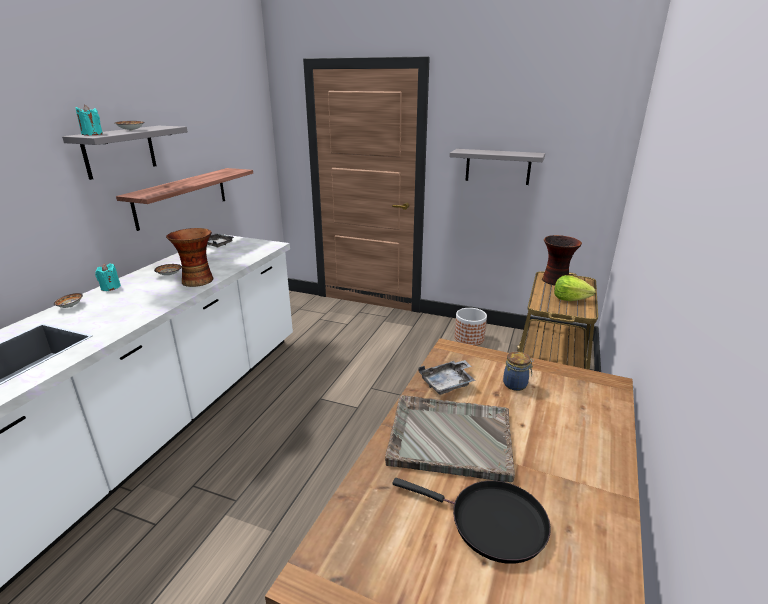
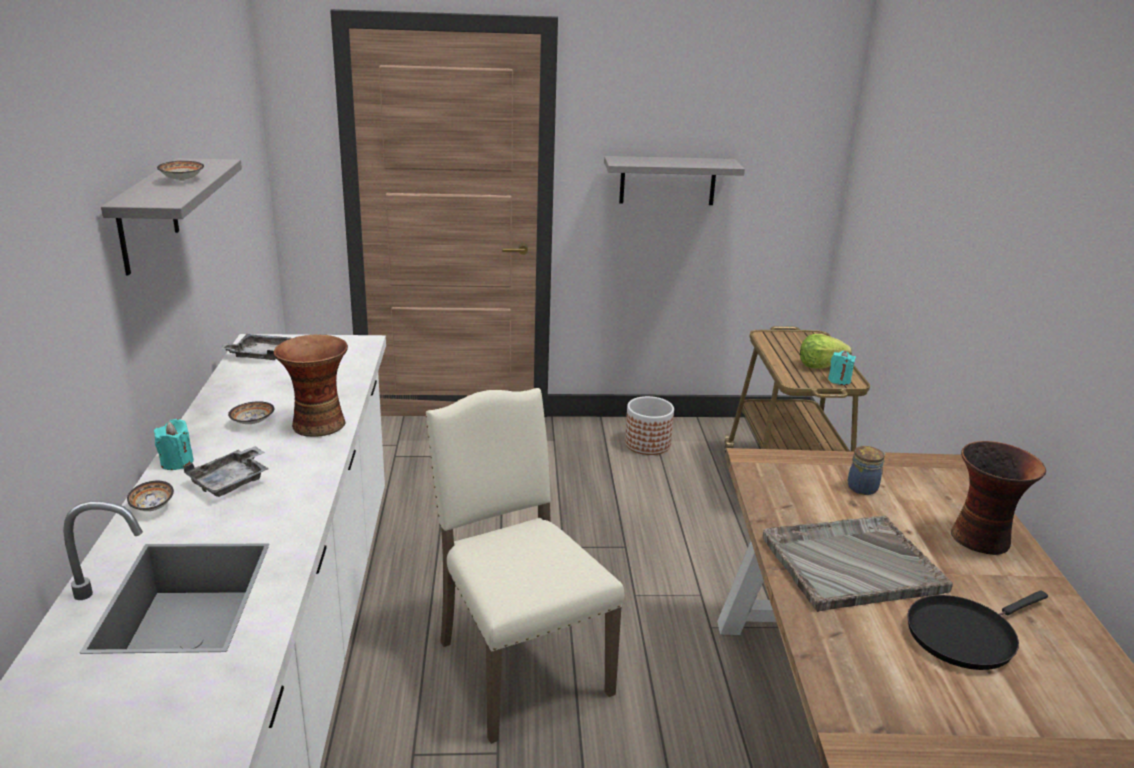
camera: 25 degrees left, 0 degrees up
(92, 134) = (146, 197): turquoise candle -> turquoise candle (839, 380)
(182, 197) = (201, 279): shelf -> none
(289, 451) = (518, 666): none -> beige chair
(447, 383) = (791, 503): grey tray -> grey tray (231, 481)
(491, 522) = (964, 635): black frying pan -> black frying pan turned 150 degrees clockwise
(556, 281) = (784, 342): vase -> vase (983, 539)

